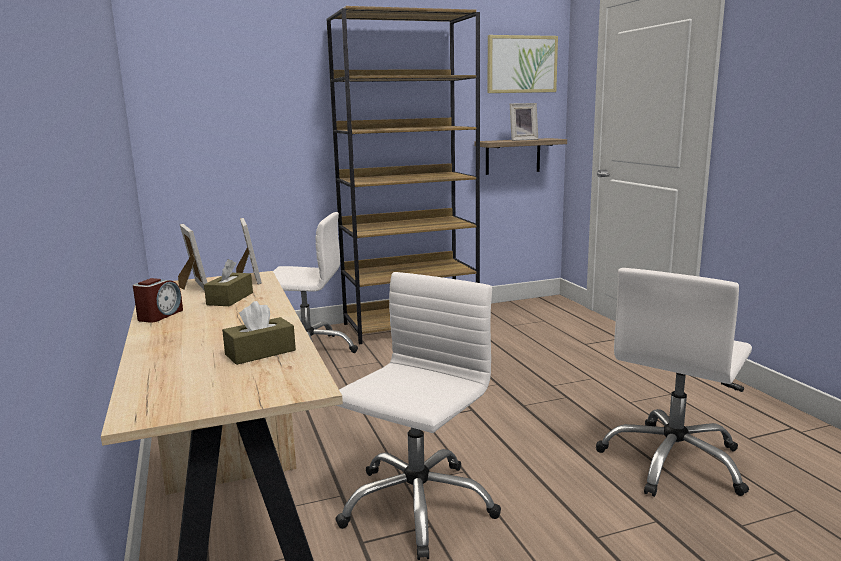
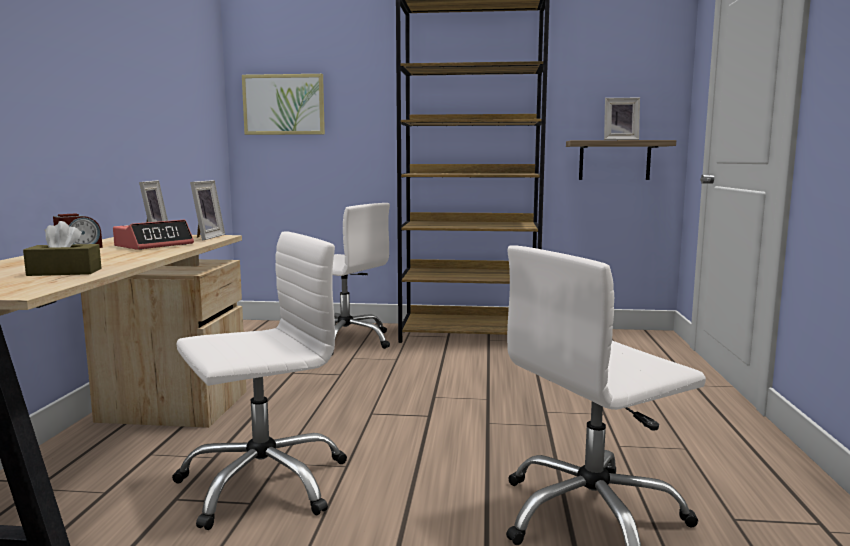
camera: 25 degrees right, 5 degrees down
(230, 298) = (154, 245): brown tissue box -> alarm clock
(521, 64) = (629, 55): picture -> picture (284, 104)

